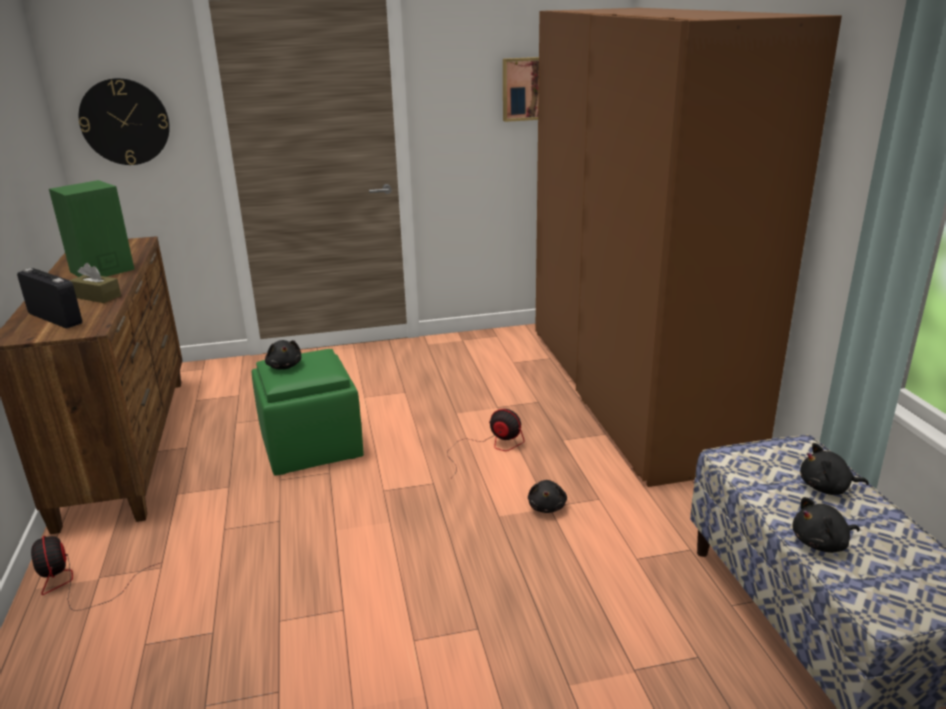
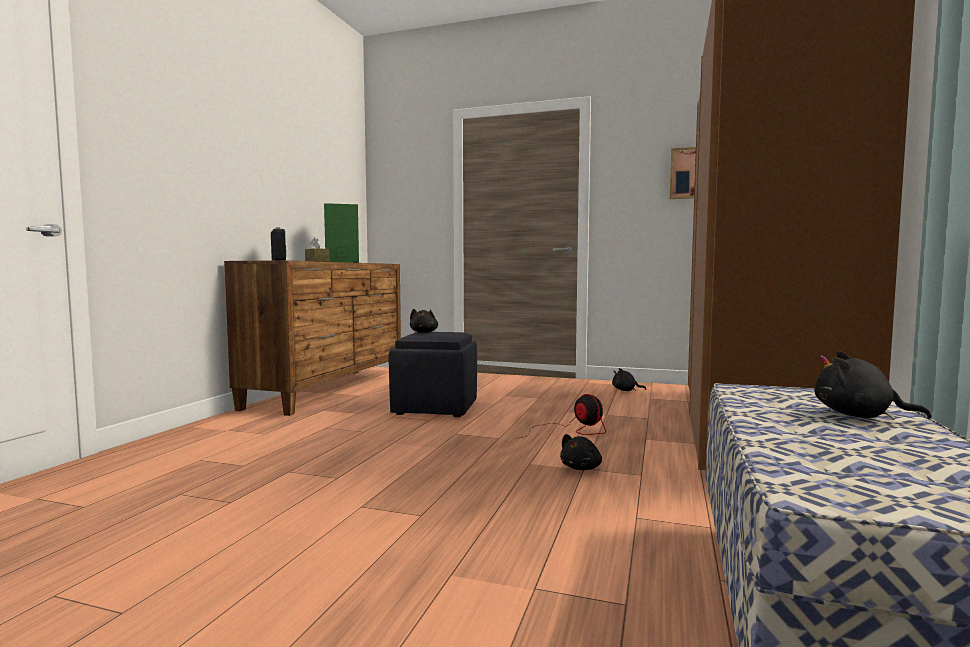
camera: 30 degrees right, 20 degrees down
(75, 583) = (212, 429): fan -> none
(125, 122) = (403, 196): wall clock -> none
(312, 446) = (436, 408): green ottoman -> black ottoman
(822, 543) = (790, 438): black plush toy -> black plush toy (626, 390)

